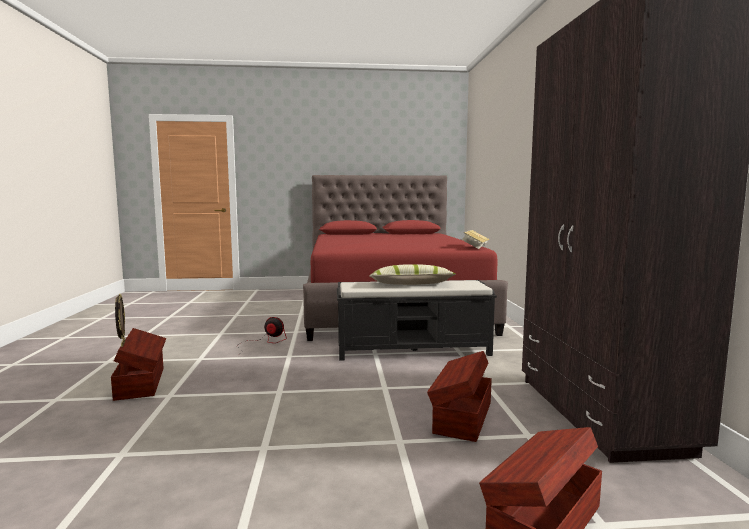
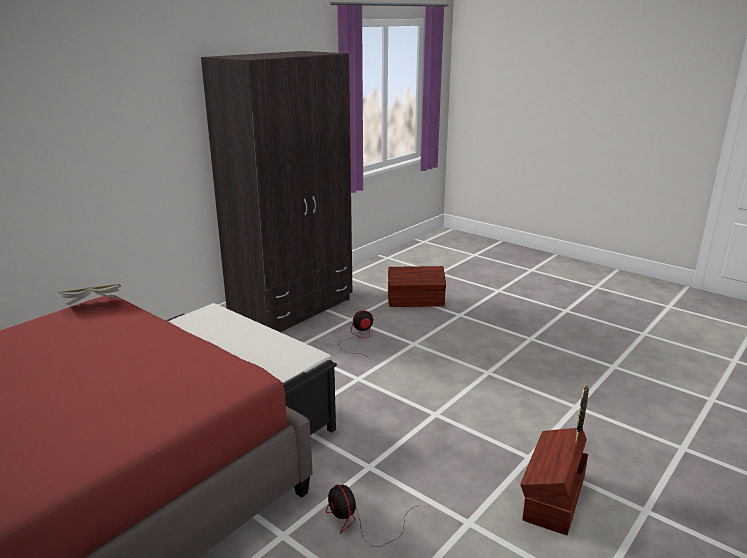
camera: 135 degrees left, 15 degrees up
(411, 284) = (244, 338): pillow -> none
(461, 417) = (358, 339): brown storage box -> fan

